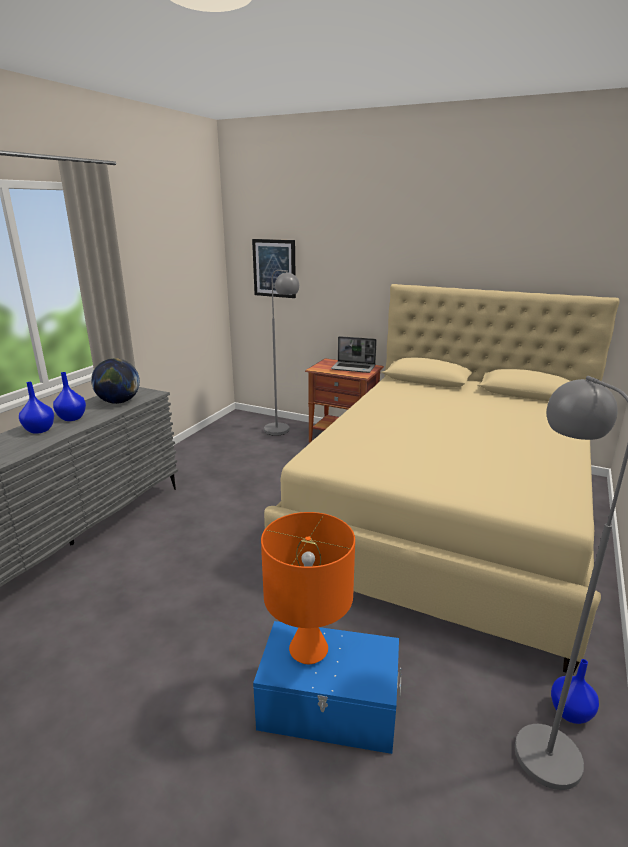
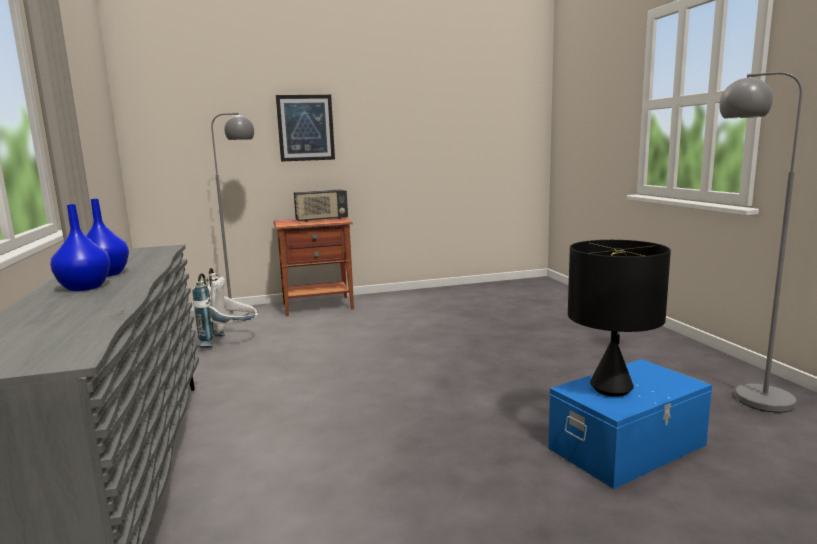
camera: 40 degrees left, 10 degrees down
(119, 402) = (136, 257): globe -> none
(245, 454) = (230, 342): none -> white backpack
(274, 268) = (193, 121): picture -> picture (305, 128)
(308, 652) = (611, 389): orange table lamp -> black table lamp
(354, 368) = (321, 220): laptop -> radio
(448, 517) = (495, 322): beige bed -> none
(569, 712) = (734, 378): blue vase -> none

